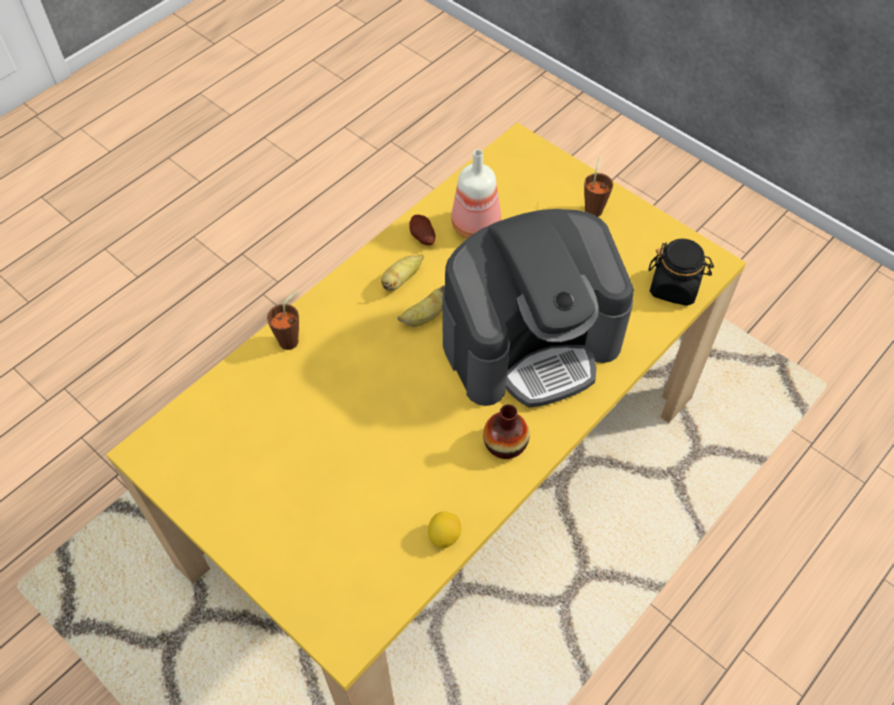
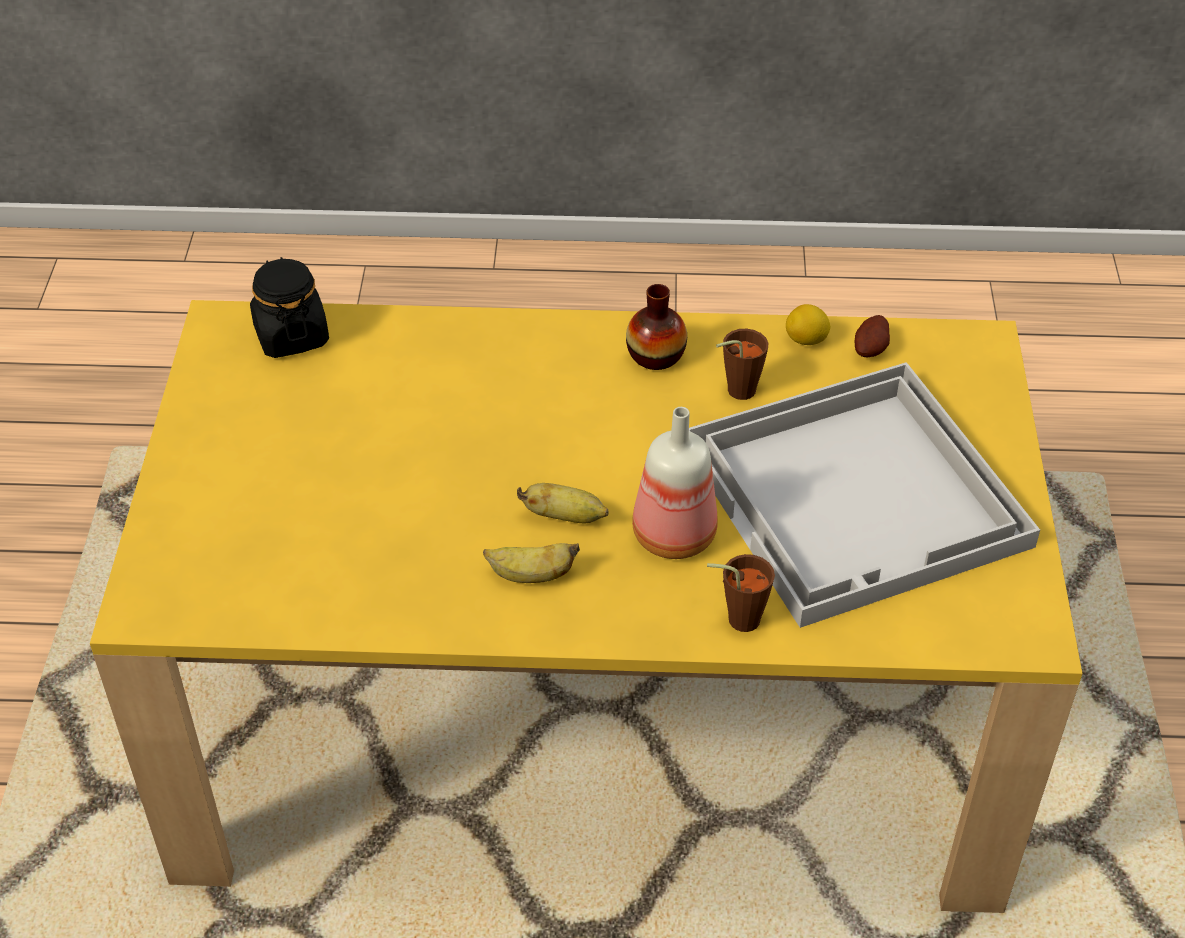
camera: 130 degrees left, 10 degrees down
(305, 455) = (859, 496): none -> white tray
(422, 237) = (436, 602): potato -> potato (871, 349)
(476, 225) = (357, 561): bottle -> bottle (671, 536)
(531, 342) = (500, 406): coffee machine -> none
(594, 207) = (212, 465): brown cup -> brown cup (735, 392)

